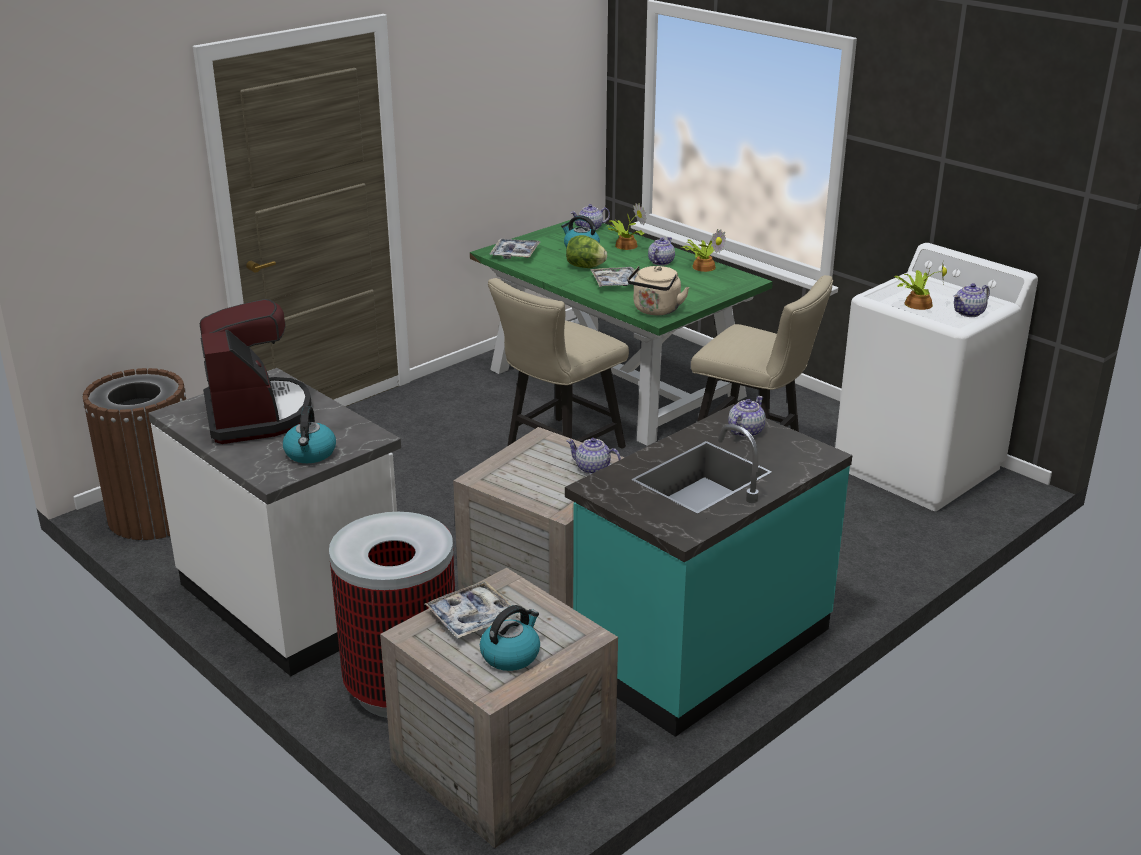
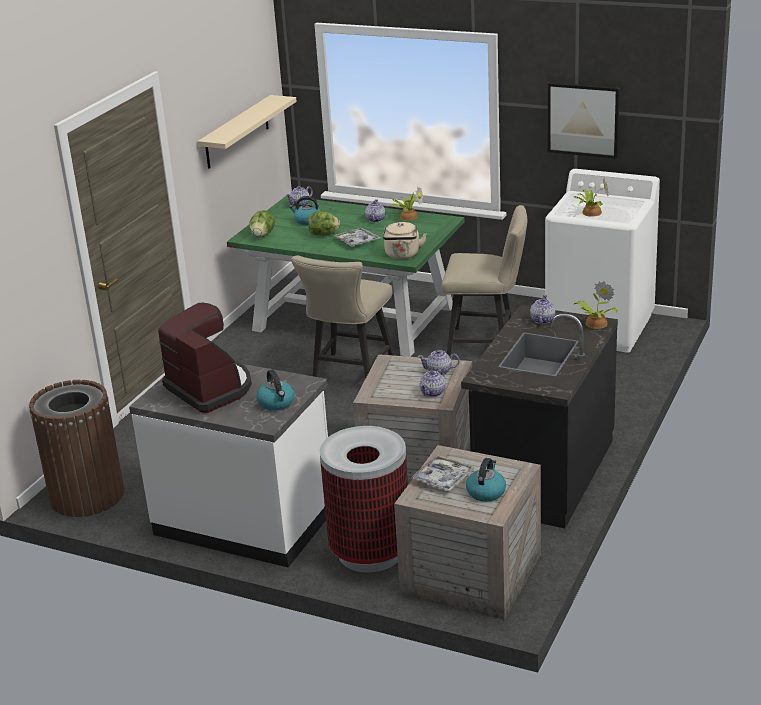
camera: 20 degrees left, 0 degrees up
(515, 254) = (262, 235): tray -> lettuce
(518, 121) = (237, 132): none -> beige shelf
(624, 245) = (338, 212): potted plant -> potted plant (595, 324)
(701, 647) = (542, 473): turquoise counter -> black counter
(949, 175) = (583, 120): none -> picture
(969, 313) = (627, 211): teapot -> teapot (433, 392)

